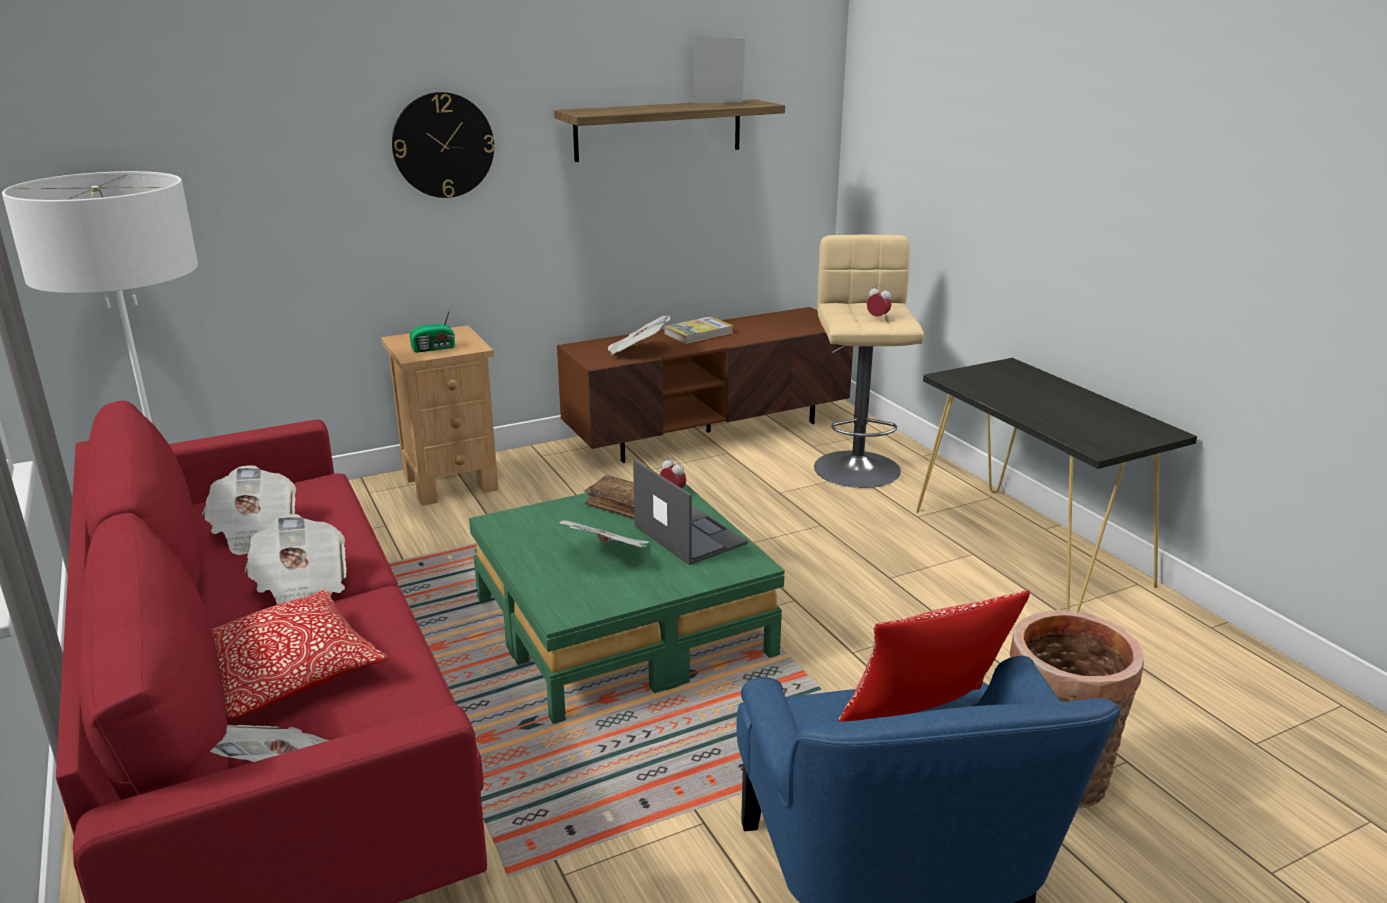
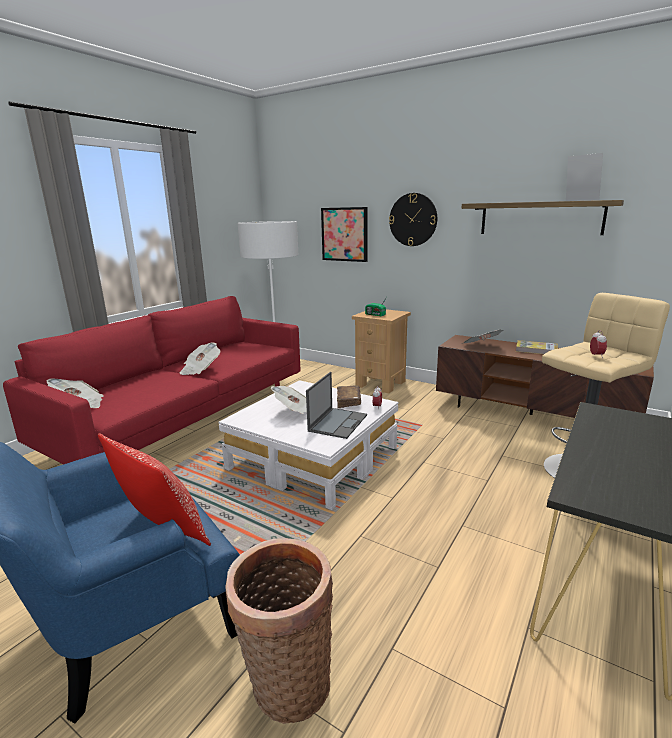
camera: 60 degrees right, 5 degrees down
(254, 532) = (232, 352): newspaper -> none
(278, 189) = (344, 234): none -> picture
(287, 672) = (142, 385): pillow -> none
(619, 625) = (313, 457): green coffee table -> white coffee table

